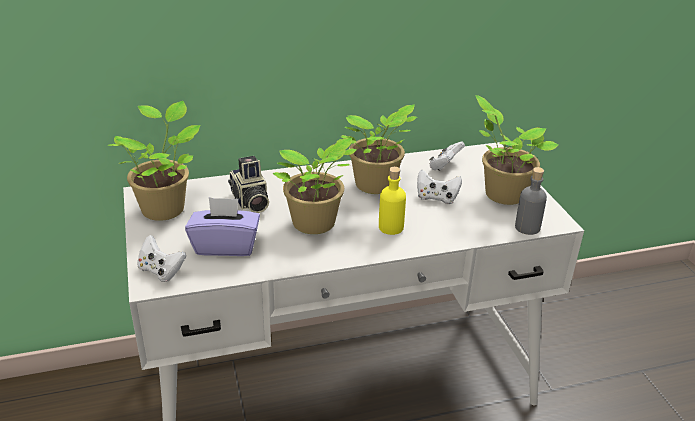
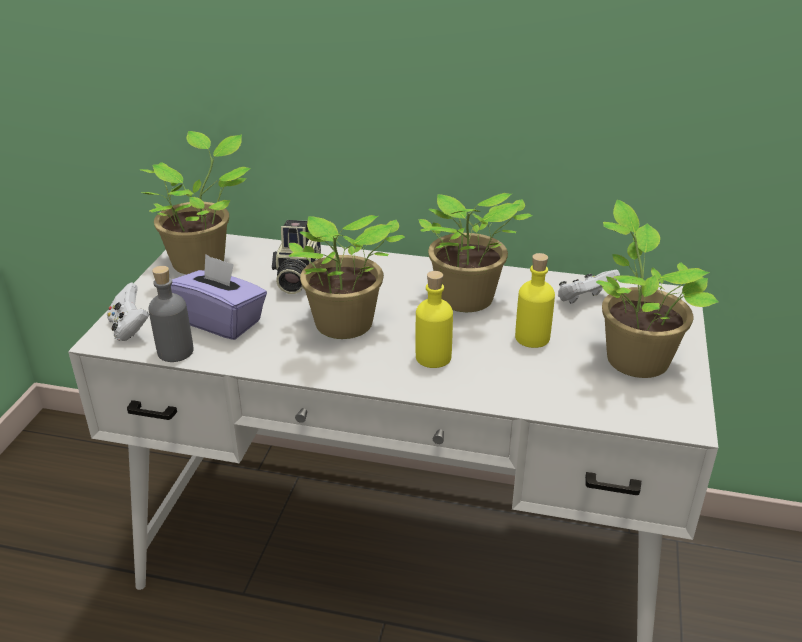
camera: 30 degrees right, 0 degrees up
(436, 198) = (532, 338): white game controller -> yellow bottle
(527, 227) = (627, 415): grey bottle -> grey bottle (175, 351)

